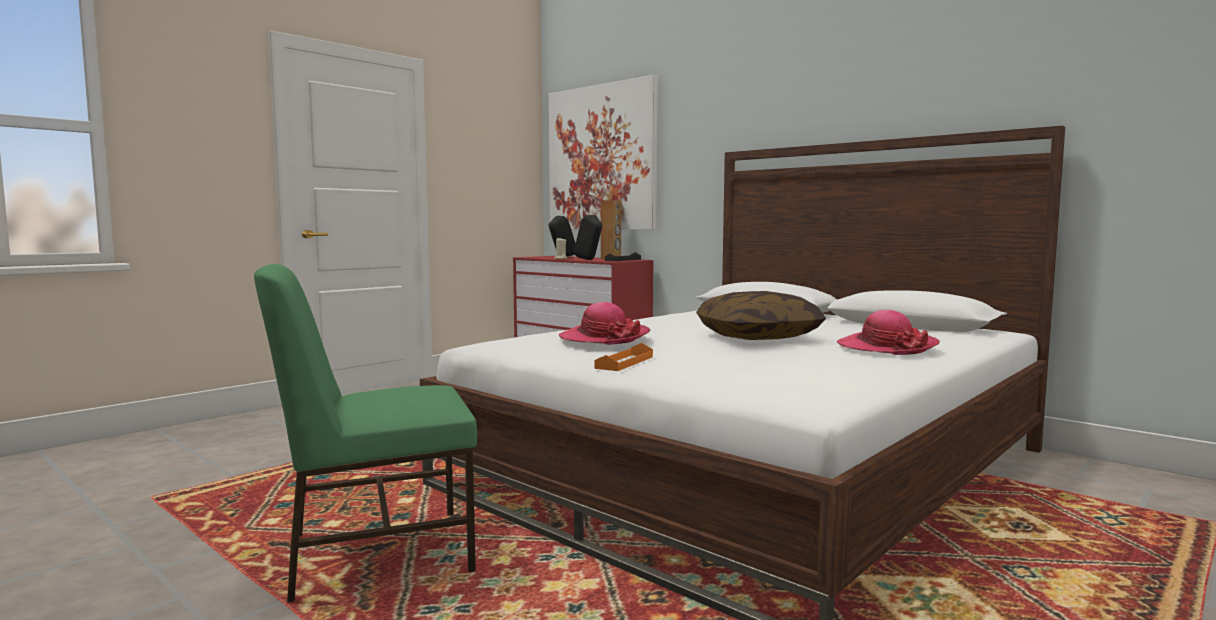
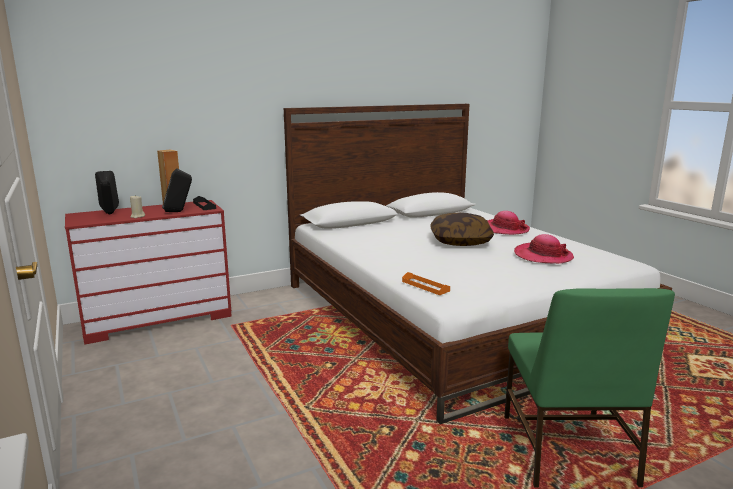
camera: 70 degrees left, 10 degrees up
(602, 158) = (131, 106): picture -> none
(603, 338) = (460, 269): hat -> hat (543, 256)
(624, 362) = (534, 276): orange tray -> orange tray (425, 286)

